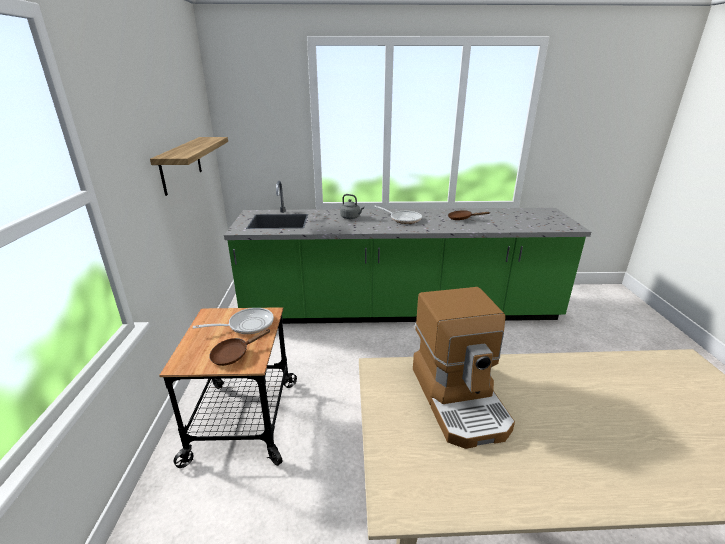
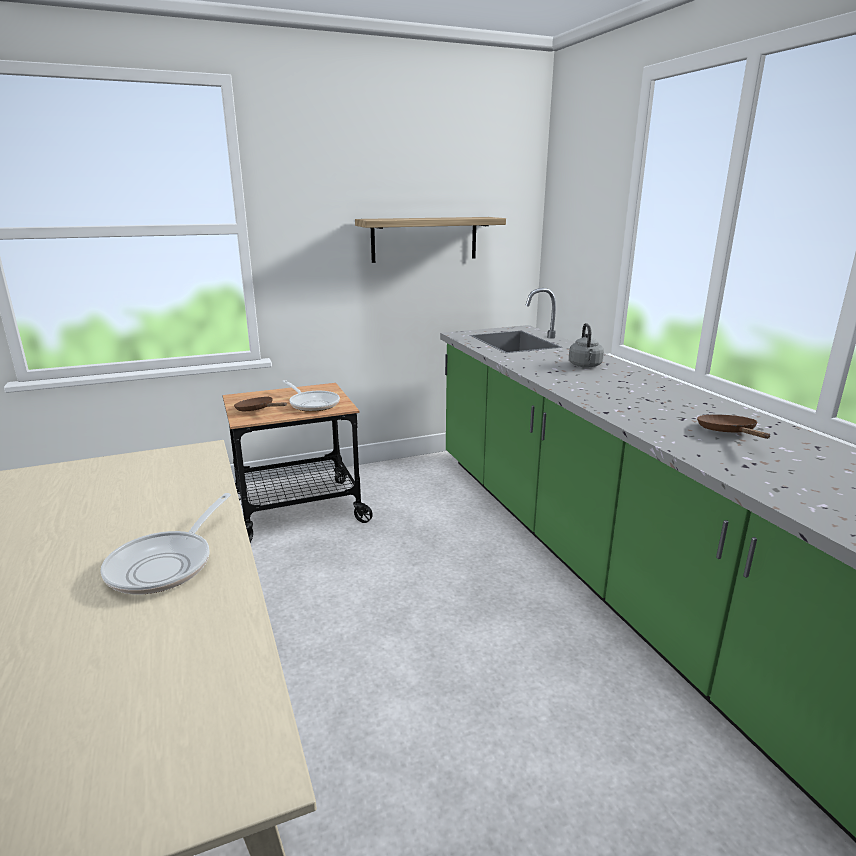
camera: 70 degrees right, 5 degrees down
(403, 219) = (636, 392): frying pan -> frying pan (166, 564)
(460, 399) = (140, 497): coffee machine -> none

